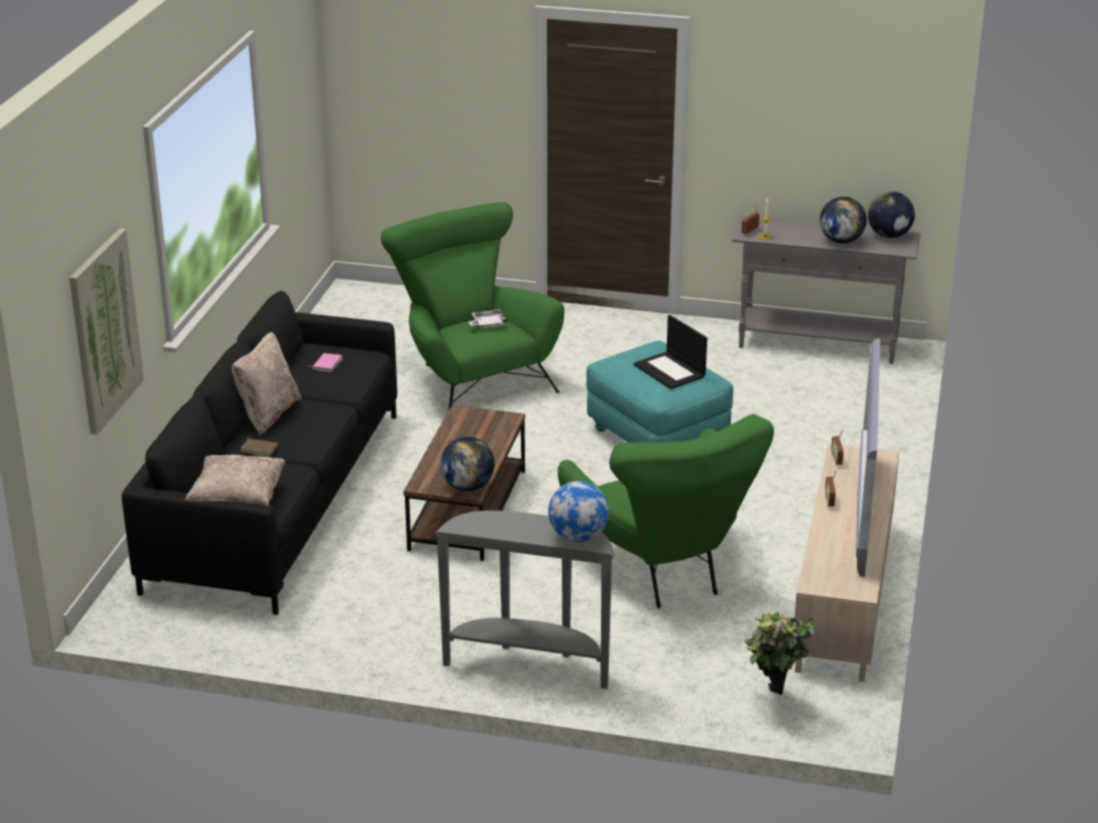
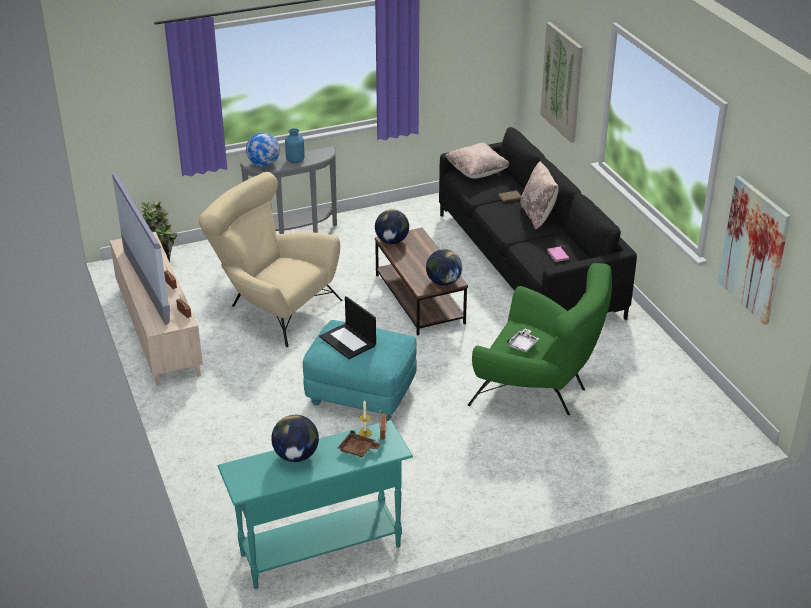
camera: 145 degrees right, 5 degrees up
(295, 133) = (754, 250): none -> picture
(523, 525) = (295, 160): none -> blue vase
(663, 570) = (273, 307): green armchair -> beige armchair
(670, 371) = (348, 341): laptop -> laptop turned 150 degrees counterclockwise
(783, 229) = (358, 450): none -> brown tray
(818, 345) = (320, 550): grey console table -> turquoise console table
(889, 235) = (258, 483): globe -> globe (443, 282)

